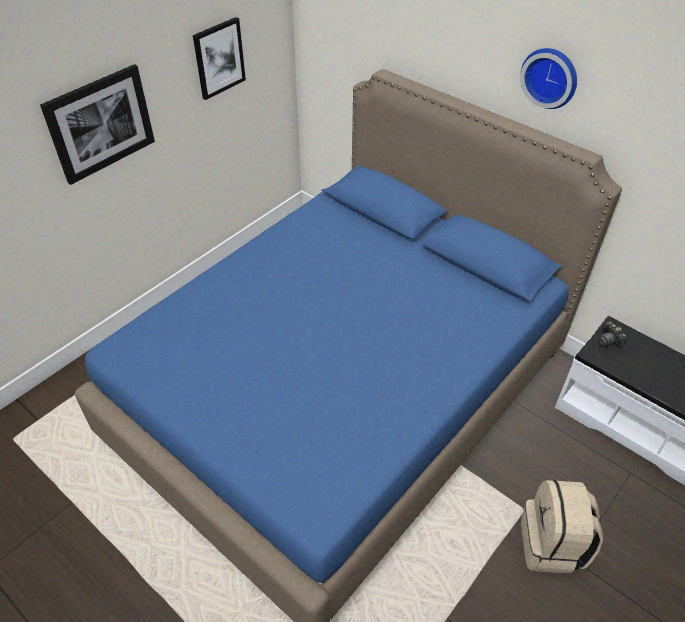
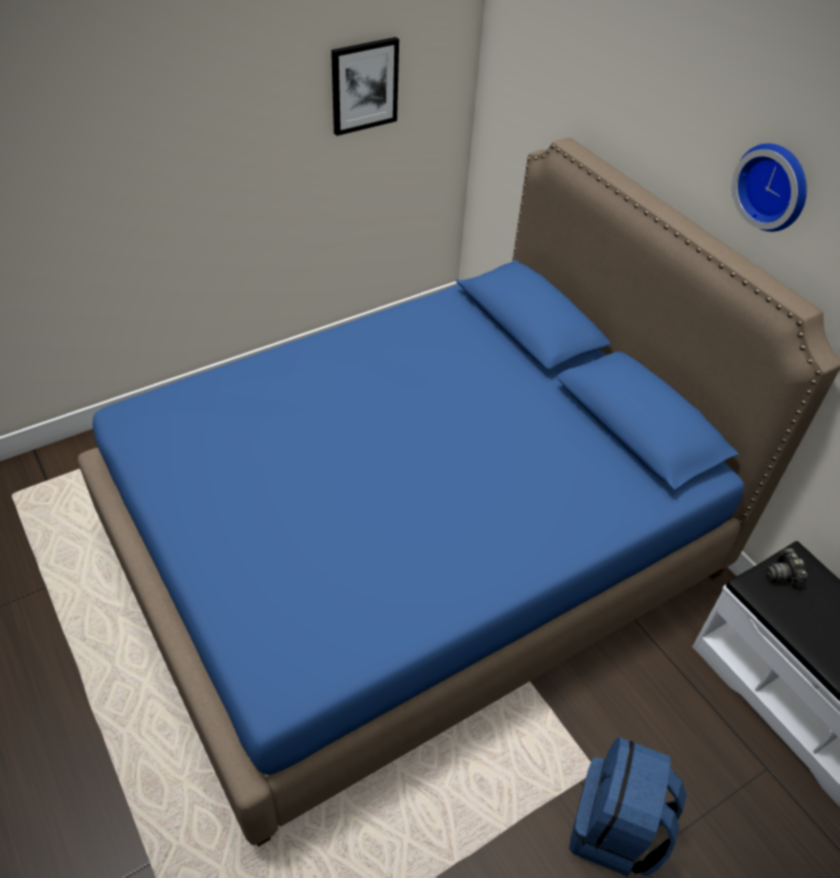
camera: 15 degrees right, 0 degrees up
(100, 123) = (189, 138): picture -> none
(552, 545) = (615, 830): beige backpack -> blue backpack

